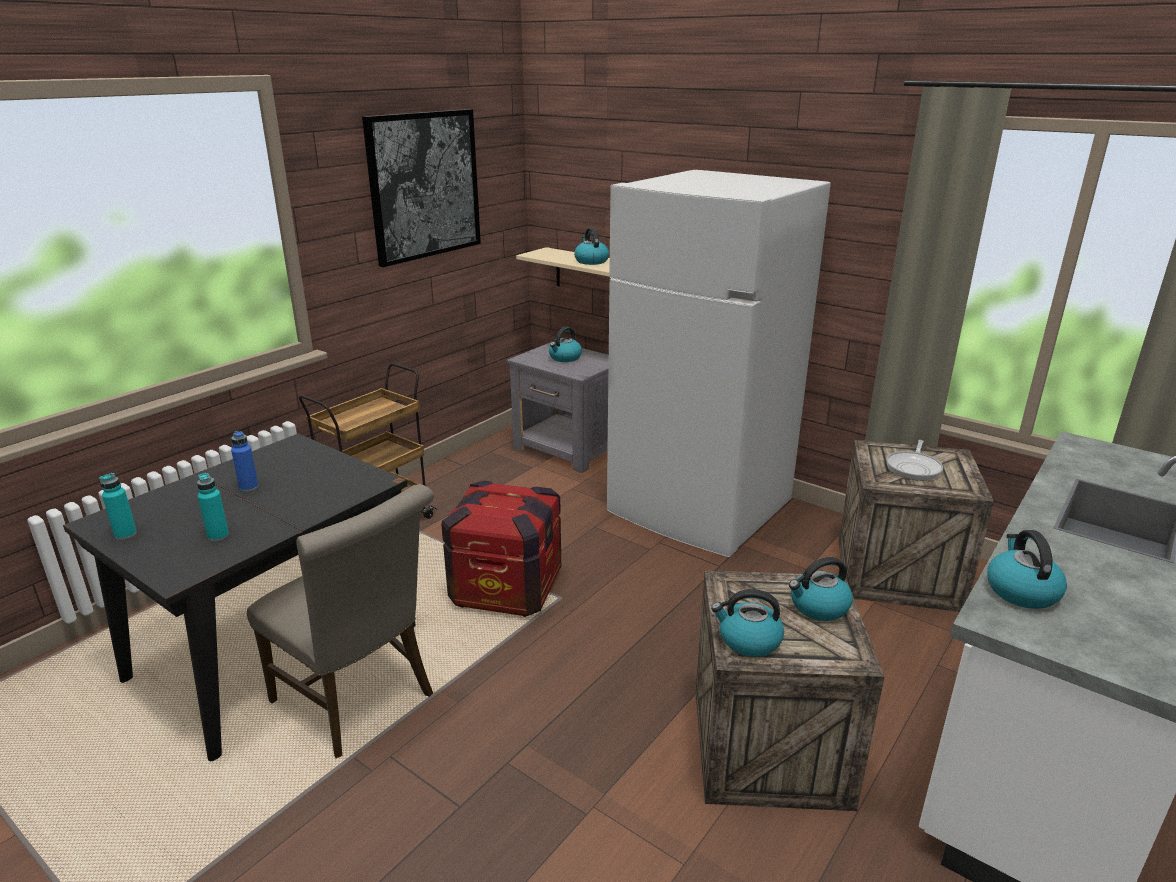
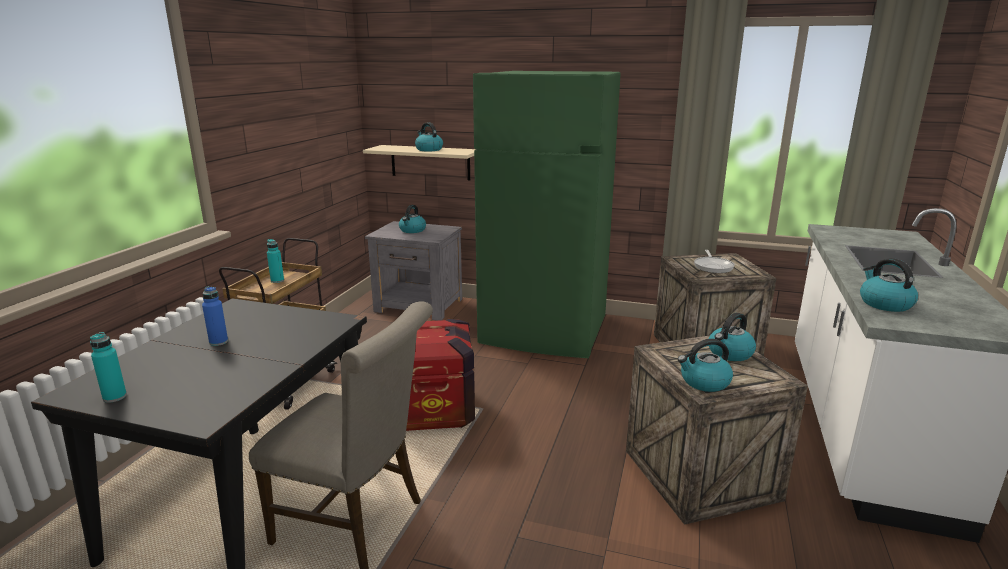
camera: 20 degrees left, 5 degrees down
(218, 536) = (220, 382): turquoise bottle -> turquoise bottle (277, 280)
(424, 185) = (292, 88): picture -> none
(700, 506) = (545, 329): white fridge -> green fridge

